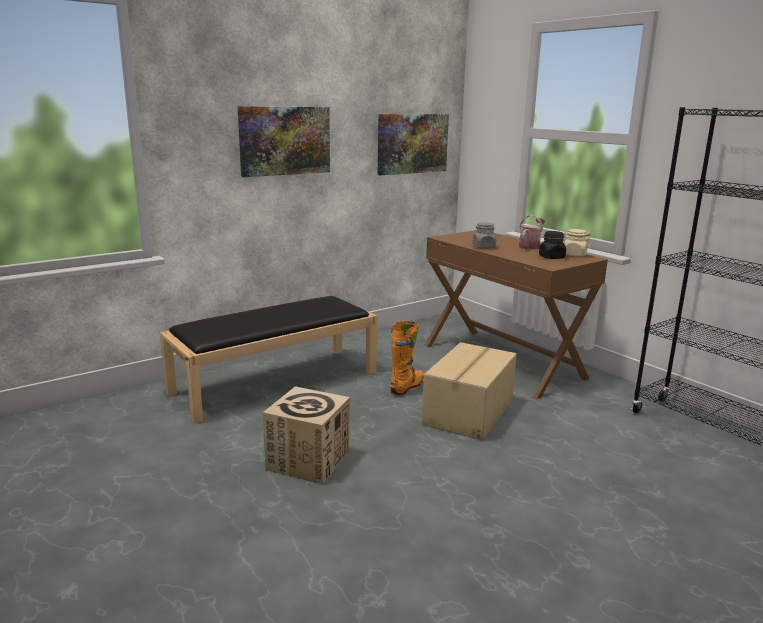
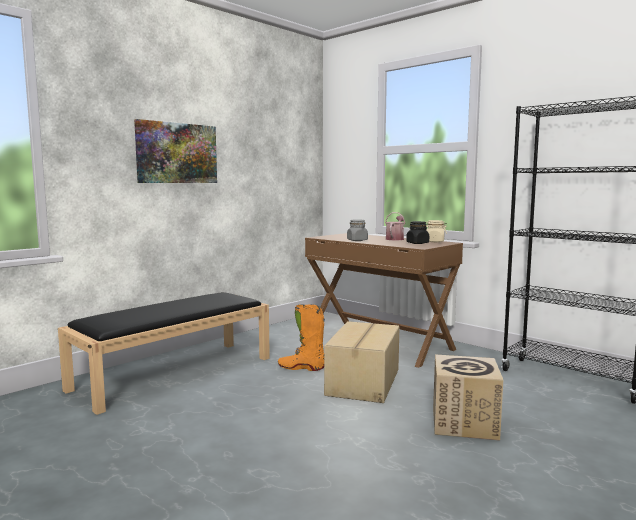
camera: 10 degrees left, 10 degrees down
(308, 460) = (222, 436): cardboard box -> cardboard box (464, 423)
(407, 387) = (301, 368): orange boot -> orange boot turned 105 degrees counterclockwise
(412, 143) = (284, 163): picture -> none

